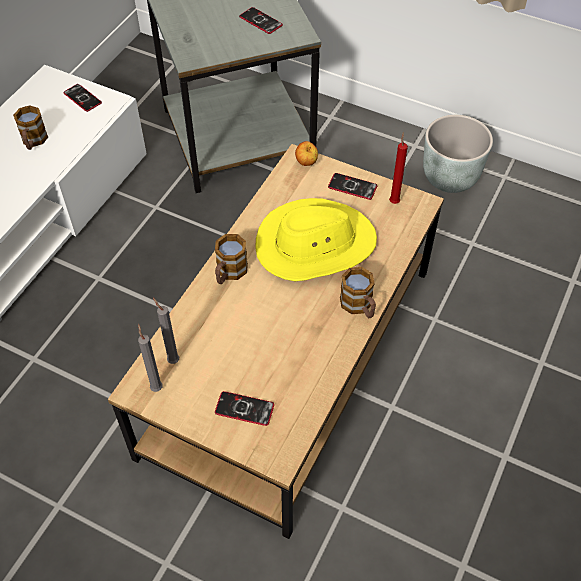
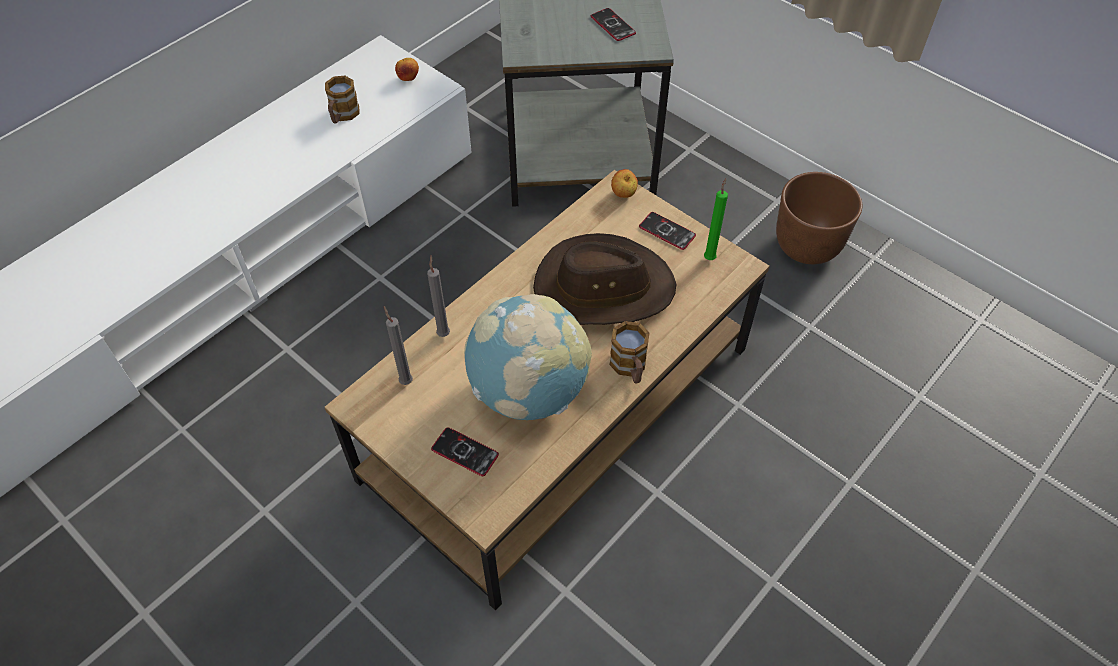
camera: 15 degrees right, 0 degrees up
(82, 98) = (408, 78): phone -> apple
(156, 387) = (379, 405): grey candle -> grey candle (443, 332)
(229, 273) = (497, 299): mug -> none
(281, 345) = (529, 391): none -> globe
(315, 244) = (603, 287): yellow hat -> brown hat
(394, 201) = (710, 257): red candle -> green candle
(450, 178) = (807, 247): grey planter -> brown planter

